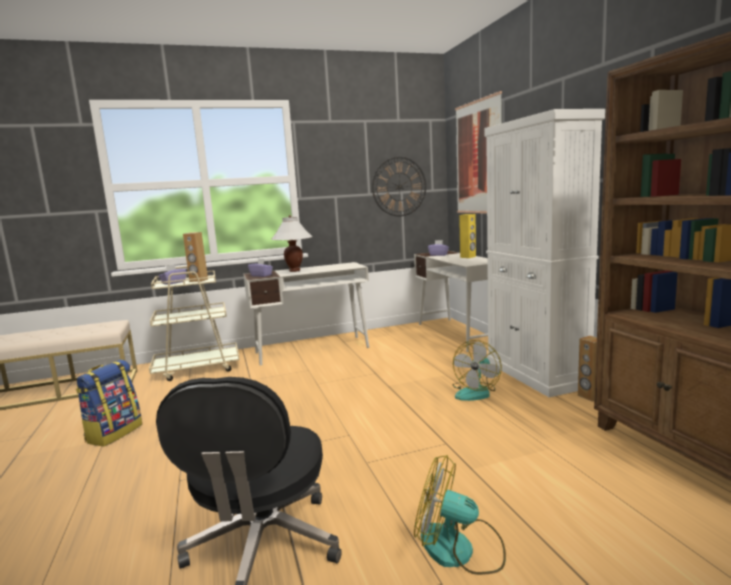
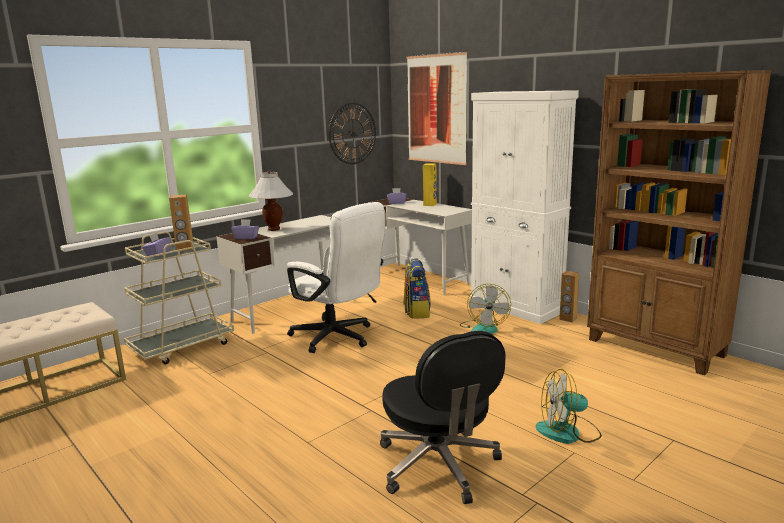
camera: 25 degrees left, 5 degrees up
(114, 433) = (177, 422): backpack -> backpack (417, 312)
(322, 380) = (338, 338): none -> white office chair

